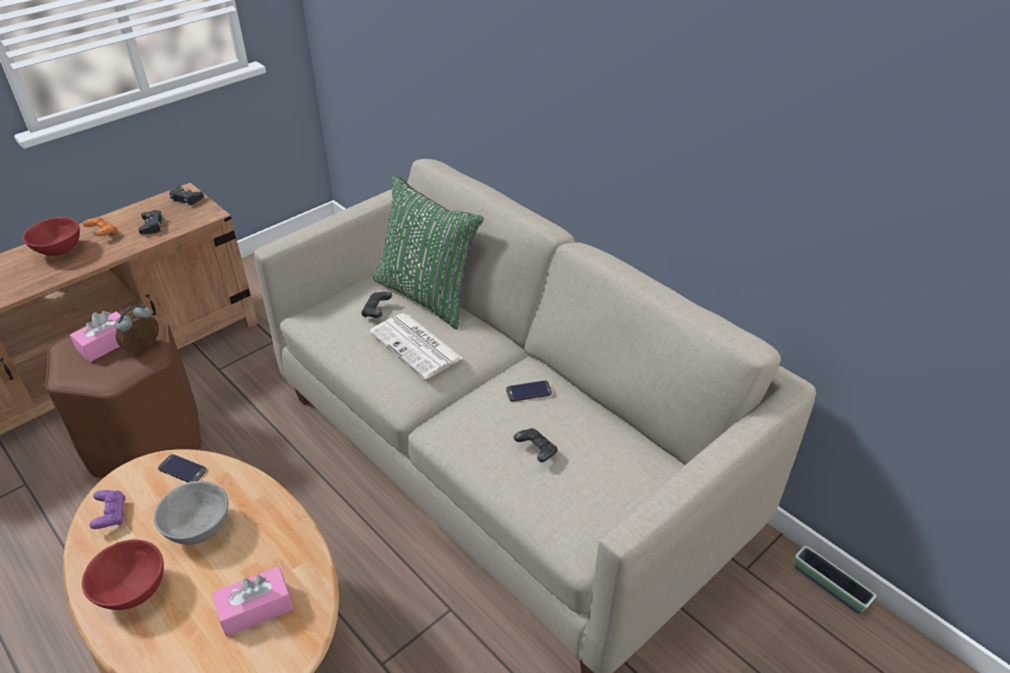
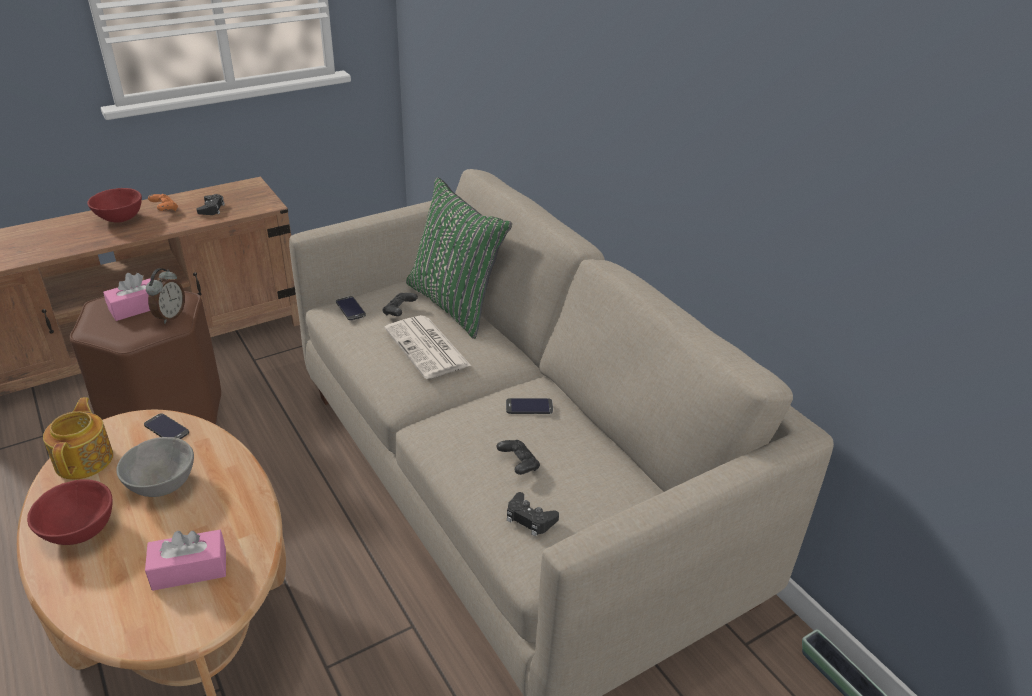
camera: 10 degrees right, 5 degrees down
(111, 515) = (85, 459): purple game controller -> teapot
(144, 348) = (170, 316): alarm clock -> alarm clock turned 150 degrees clockwise
(186, 199) = (251, 190): black game controller -> black game controller (530, 518)
(327, 315) = (350, 308): none -> phone

